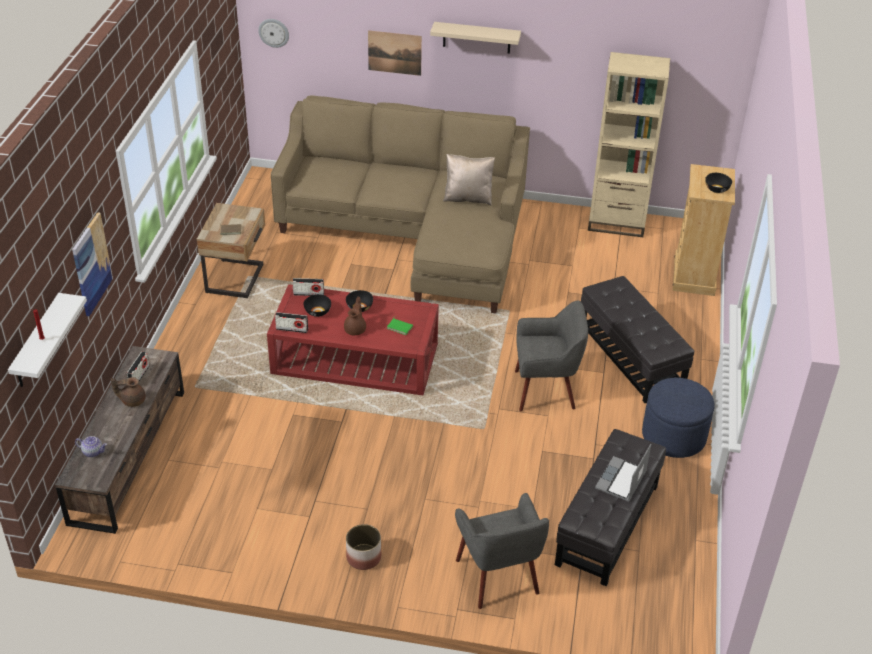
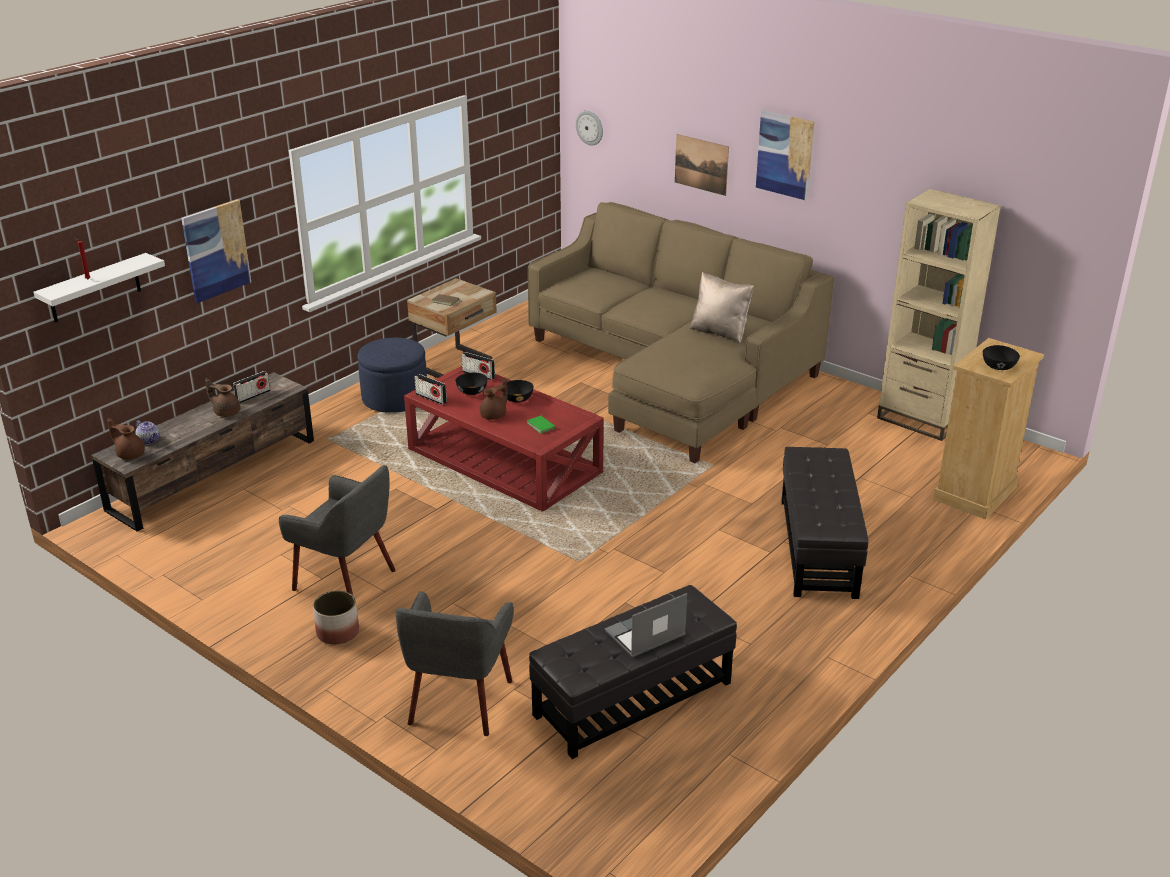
camera: 30 degrees right, 10 degrees down
(89, 471) = (130, 454): none -> brown teapot
(476, 37) = (785, 154): beige shelf -> picture
(545, 390) = (684, 548): grey armchair -> grey armchair (346, 579)
(673, 436) = (800, 640): blue ottoman -> blue ottoman (395, 398)

